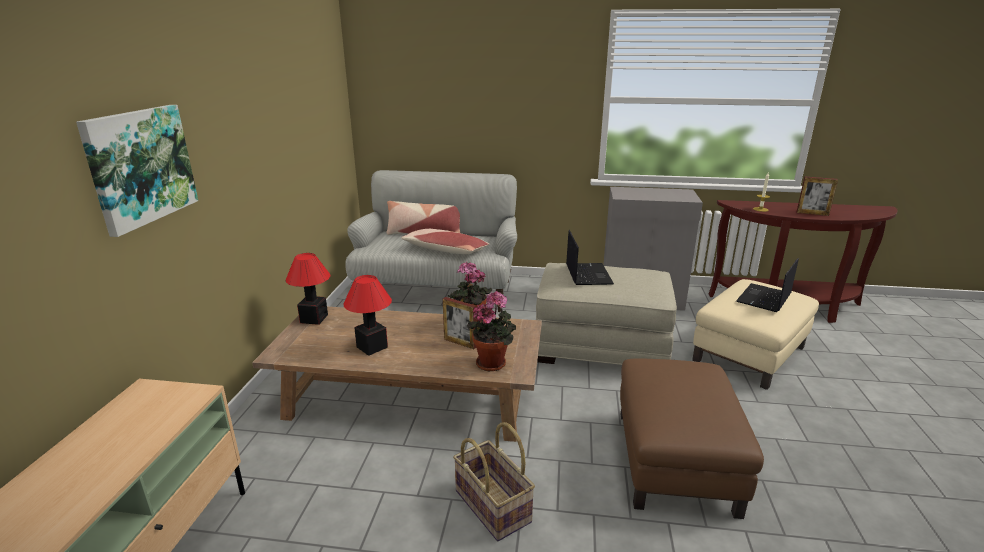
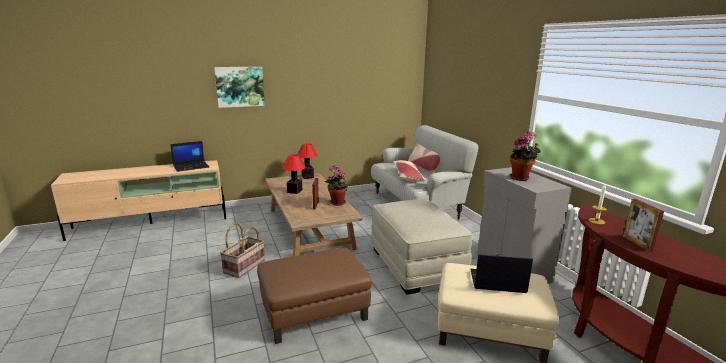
camera: 60 degrees right, 5 degrees down
(493, 363) = (304, 215): potted plant -> potted plant (521, 178)
(587, 274) = (416, 208): laptop -> laptop (191, 166)

